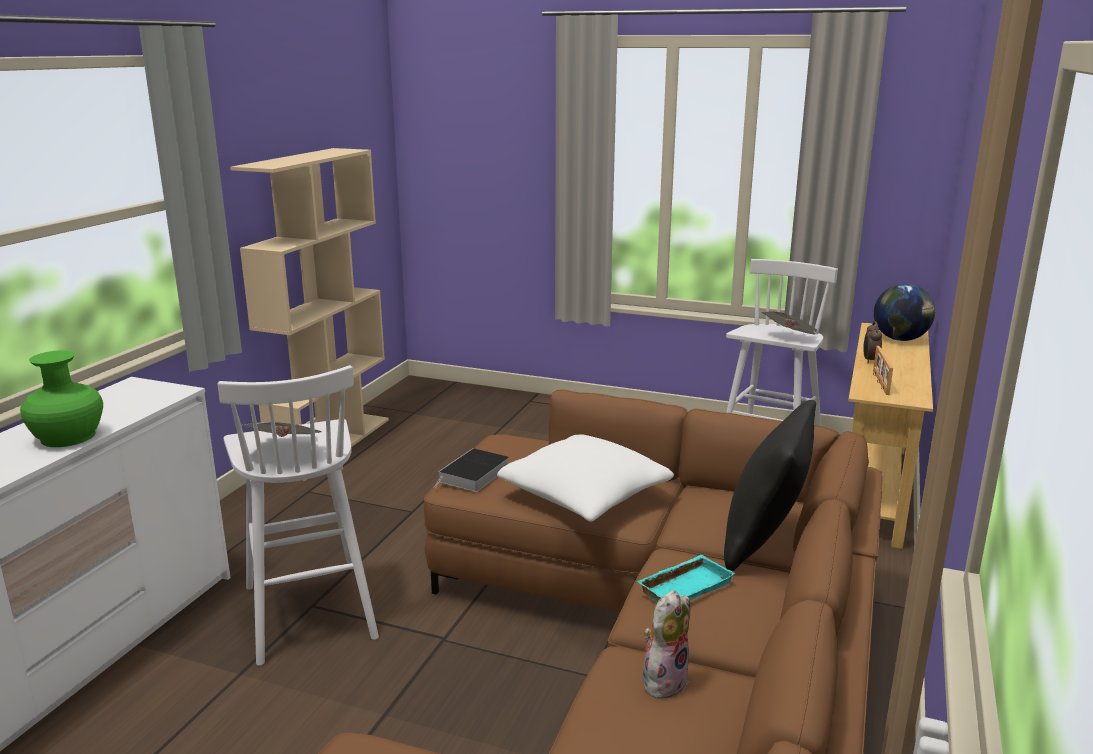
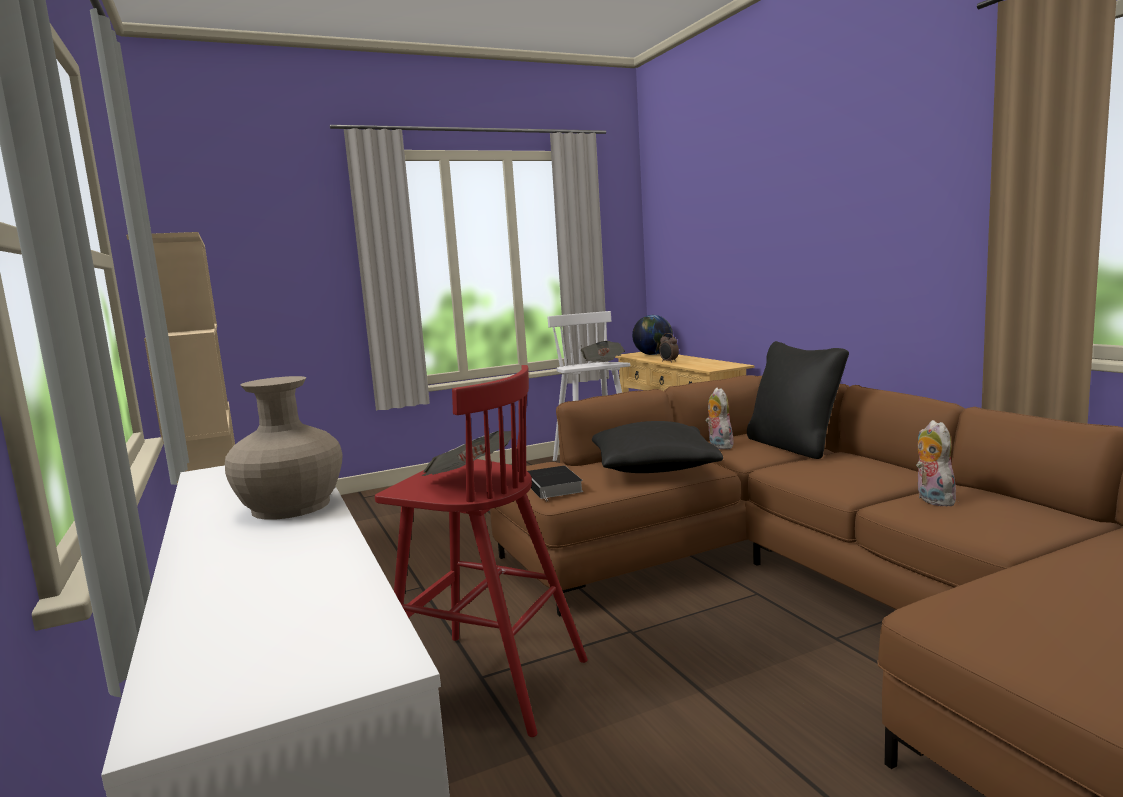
camera: 45 degrees left, 10 degrees down
(68, 436) = (291, 506): green vase -> beige vase
(308, 610) = (485, 681): white stool -> red stool
(584, 496) = (654, 468): white pillow -> black pillow
(684, 586) = (823, 470): turquoise tray -> none
(702, 501) = (718, 446): none -> plush toy
(879, 382) = (701, 365): picture frame -> none

